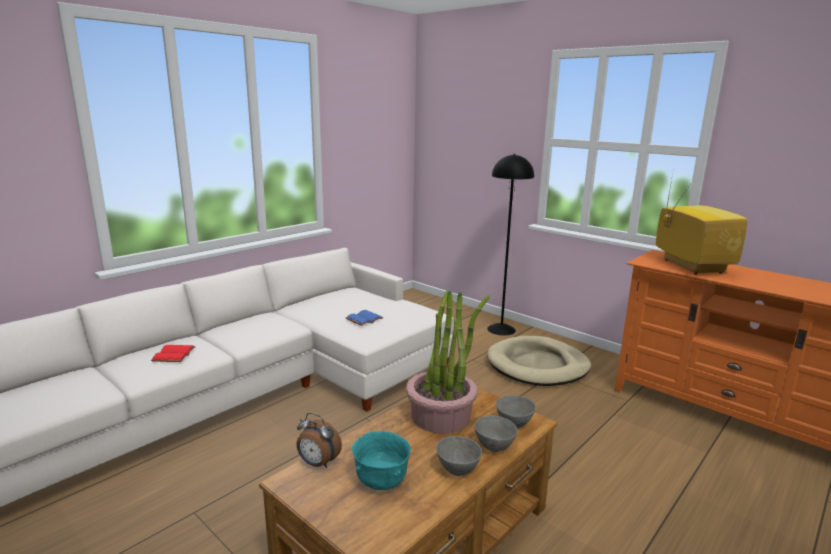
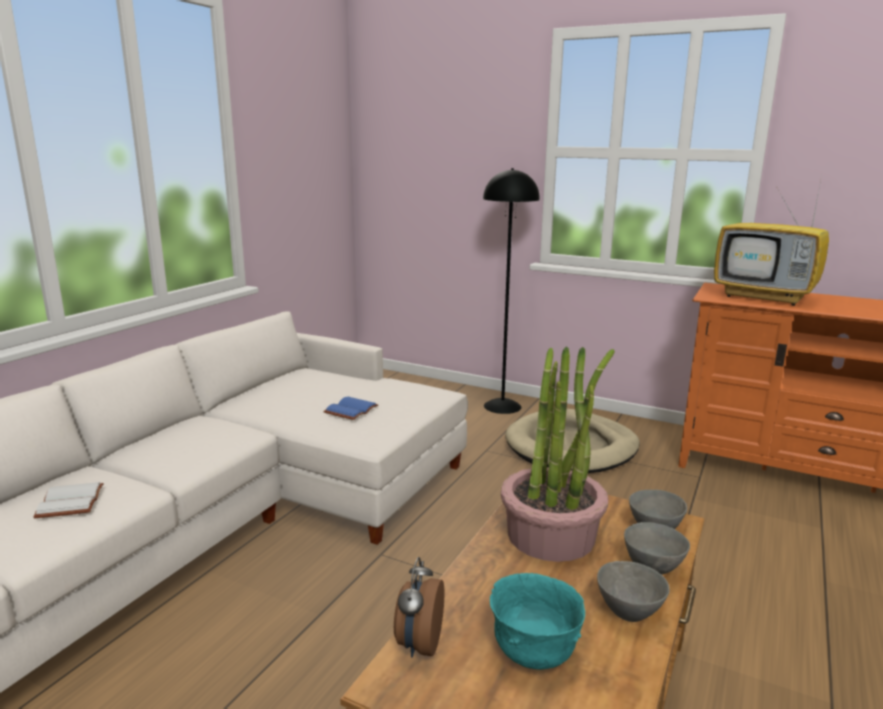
camera: 15 degrees left, 0 degrees up
(175, 355) = (72, 502): red book -> white book
(317, 463) = (418, 644): alarm clock -> alarm clock turned 90 degrees clockwise
(690, 266) = (766, 297): television -> television turned 150 degrees clockwise

